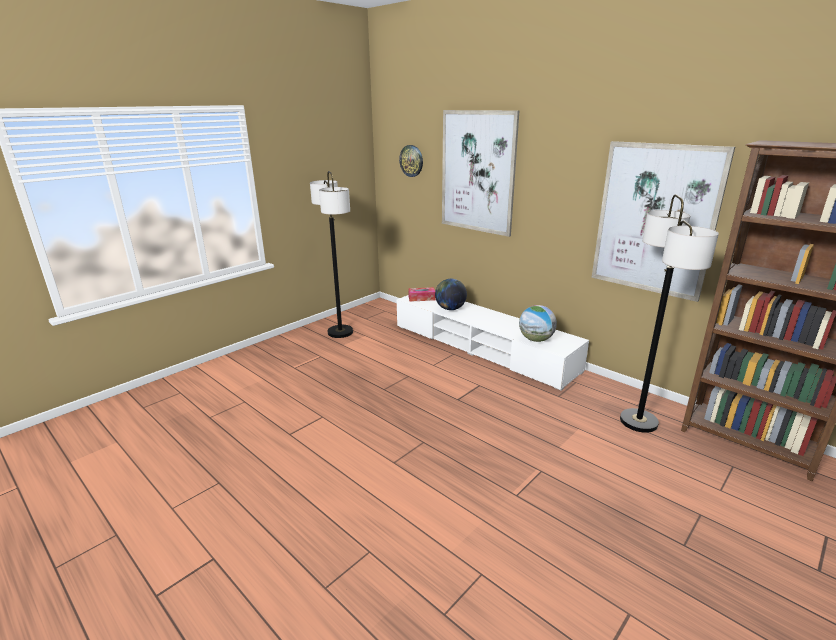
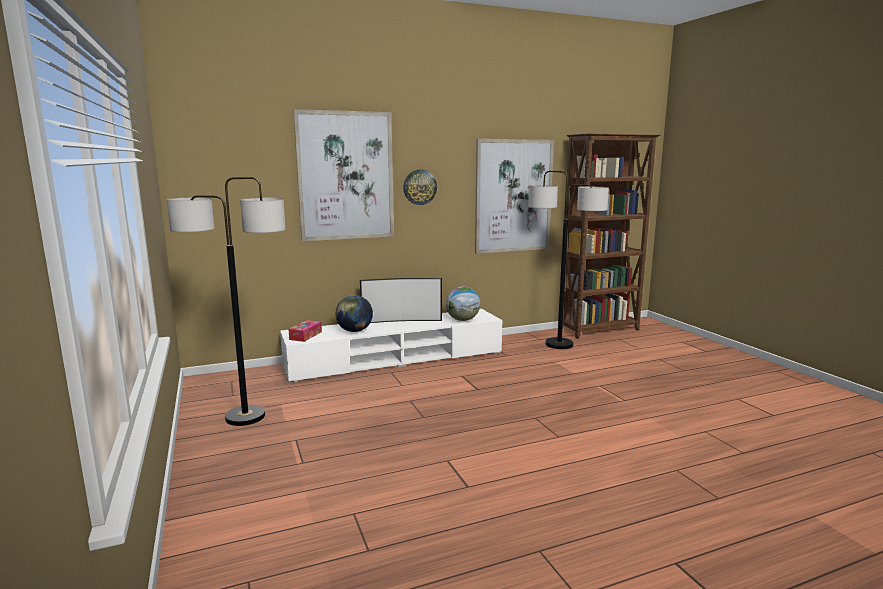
camera: 65 degrees left, 10 degrees down
(411, 161) = (240, 171): wall clock -> wall clock (420, 187)
(497, 317) = (401, 321): none -> television

